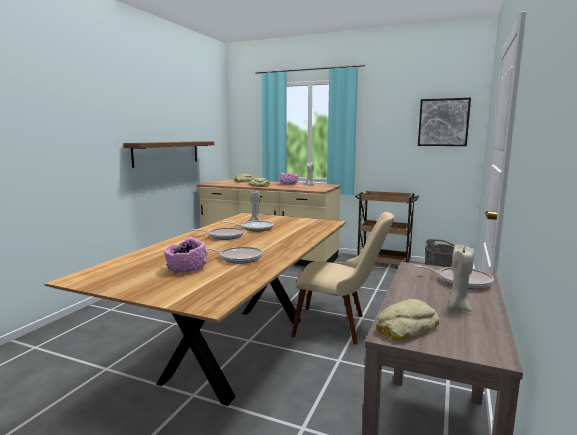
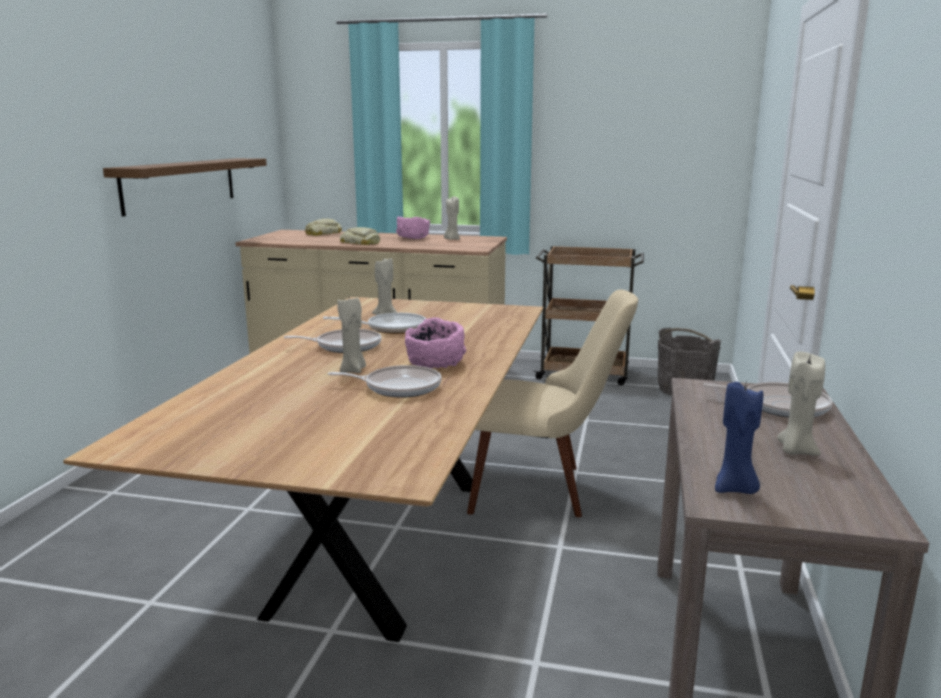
camera: 10 degrees left, 5 degrees up
(187, 269) = (318, 413): pink bowl -> pink bowl (435, 363)
(220, 248) = (353, 370): none -> beige candle
(405, 327) = (735, 489): bread -> blue candle
(443, 122) = (684, 123): picture -> none

